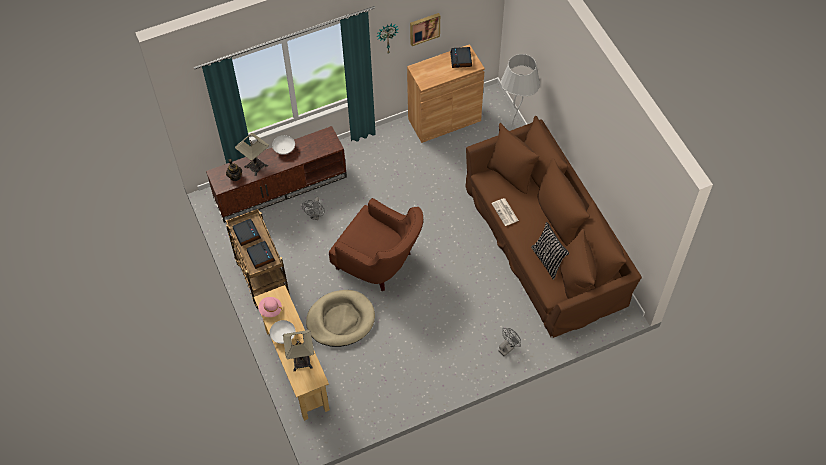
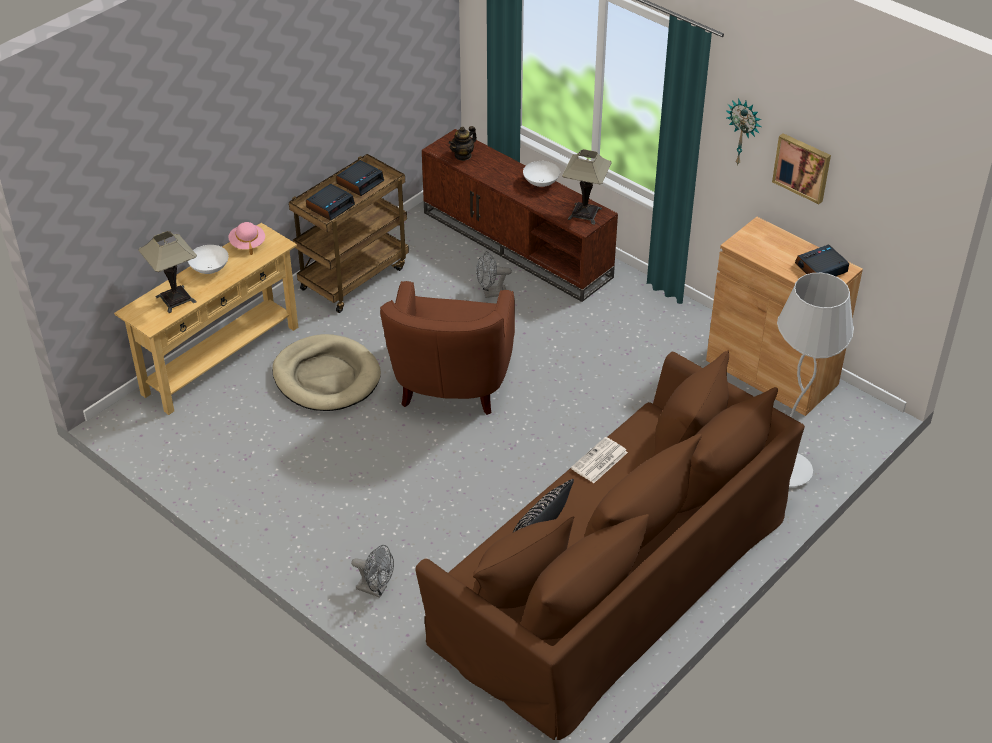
camera: 65 degrees right, 15 degrees down
(256, 166) = (493, 167): table lamp -> table lamp (584, 213)

